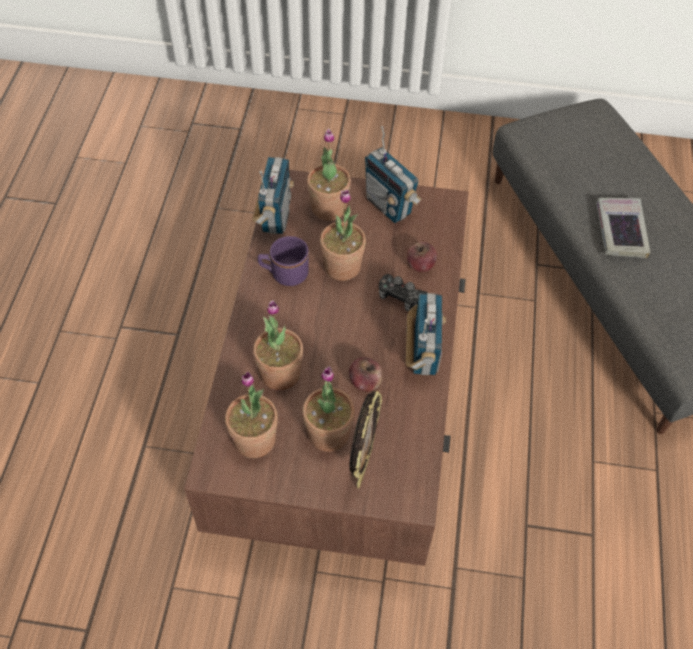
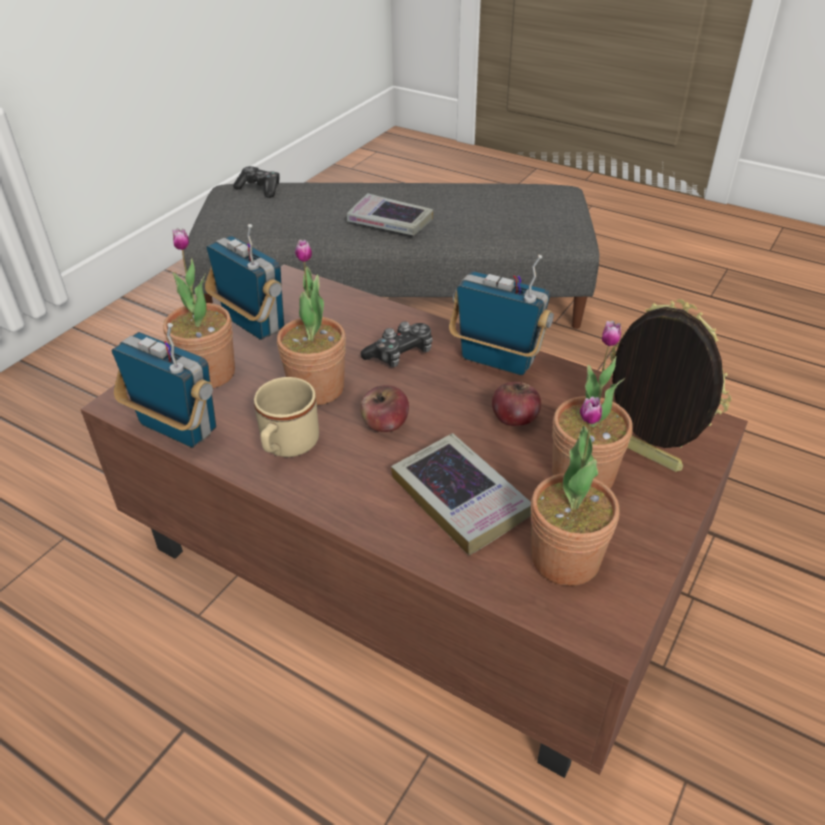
camera: 65 degrees left, 15 degrees down
(280, 373) = (460, 498): potted plant -> book
(284, 274) = (286, 447): purple mug -> beige mug
(389, 206) = (252, 324): radio -> radio turned 120 degrees counterclockwise
(420, 265) = (363, 326): apple -> apple (385, 425)
(610, 127) = (260, 188): none -> game controller

